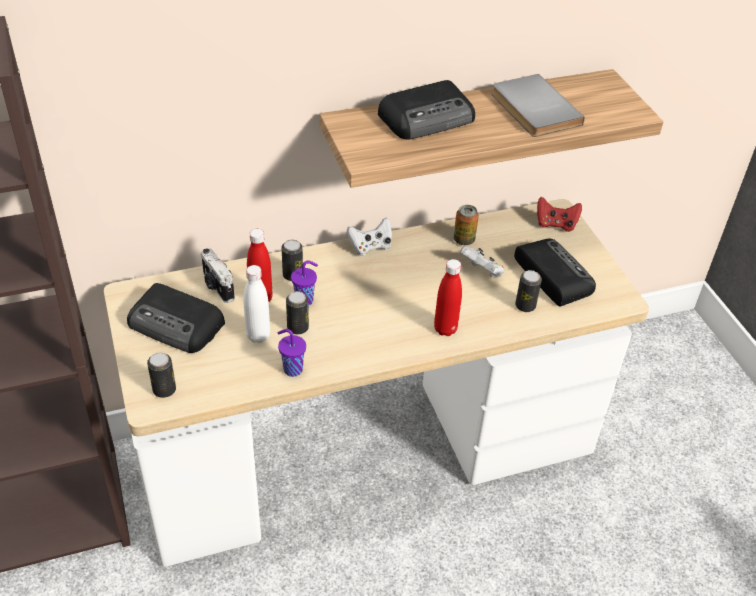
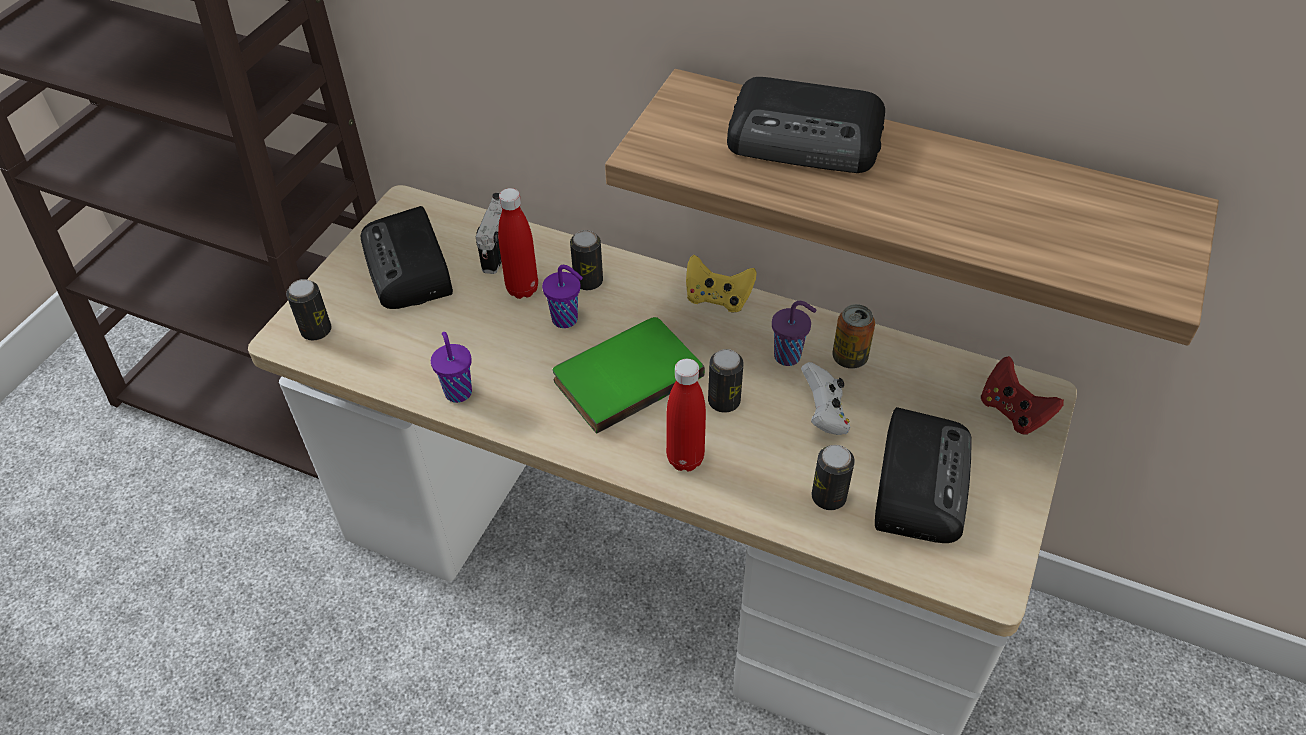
camera: 45 degrees right, 5 degrees up
(258, 336) = (470, 330): white bottle -> none
(297, 328) = (520, 347): can -> can (724, 401)
(369, 309) = (625, 374): none -> green book
(370, 247) = (717, 298): white game controller -> yellow game controller
(436, 255) = (789, 356): none -> purple cup
(532, 109) = (983, 199): grey book -> none

